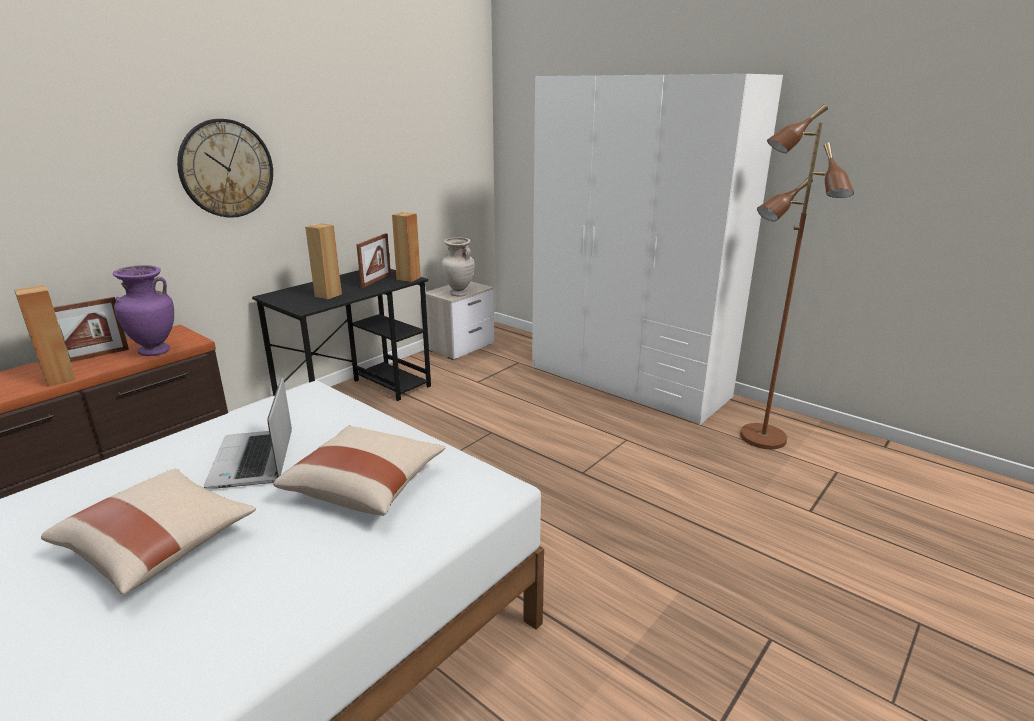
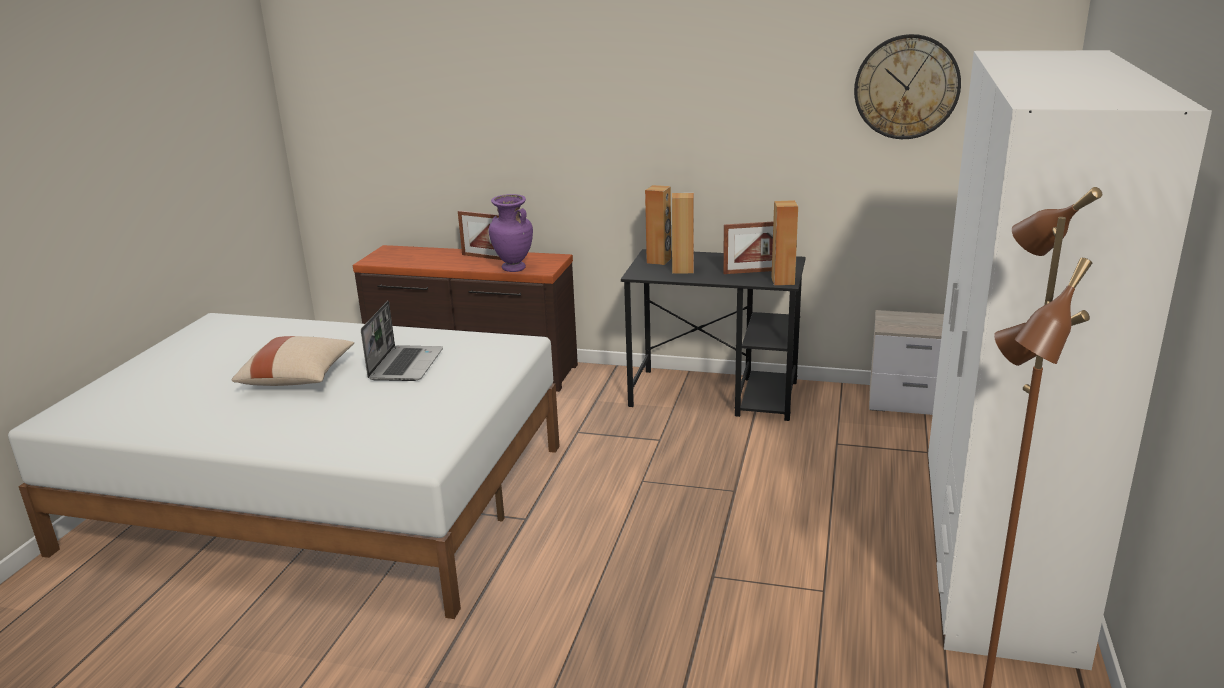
camera: 65 degrees right, 0 degrees up
(60, 379) = (447, 265): brown speaker -> brown speaker (659, 260)
(226, 169) = (640, 121): wall clock -> wall clock (906, 87)
(254, 461) = (405, 364): laptop -> laptop turned 135 degrees clockwise
(366, 486) = (395, 412): beige pillow -> none
(458, 294) = (903, 328): beige vase -> none

